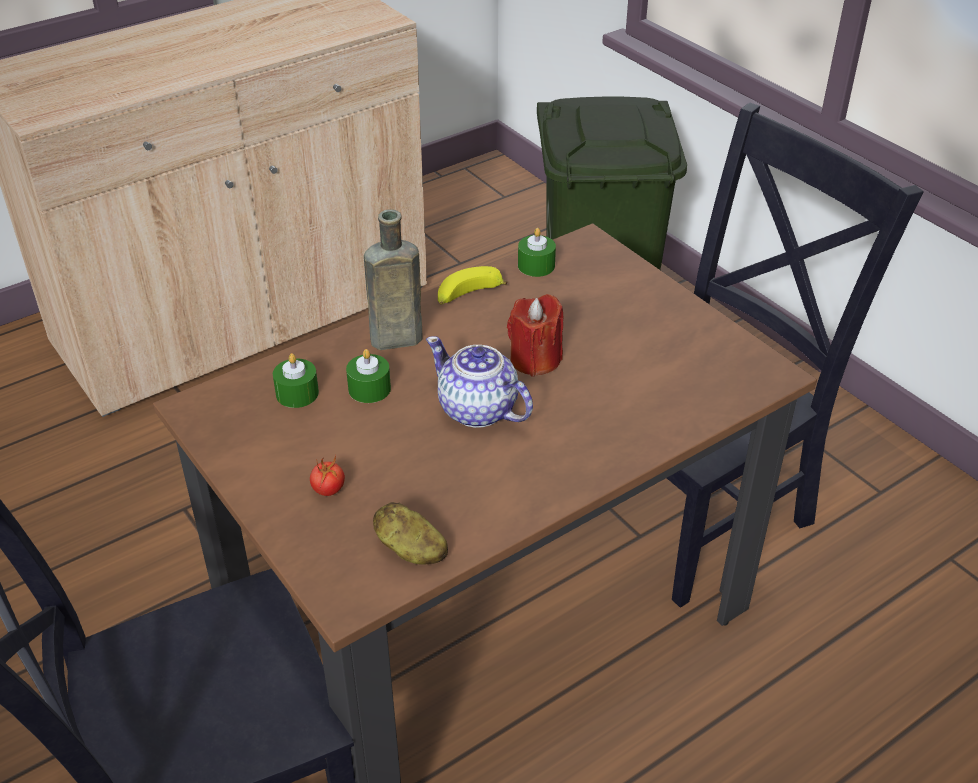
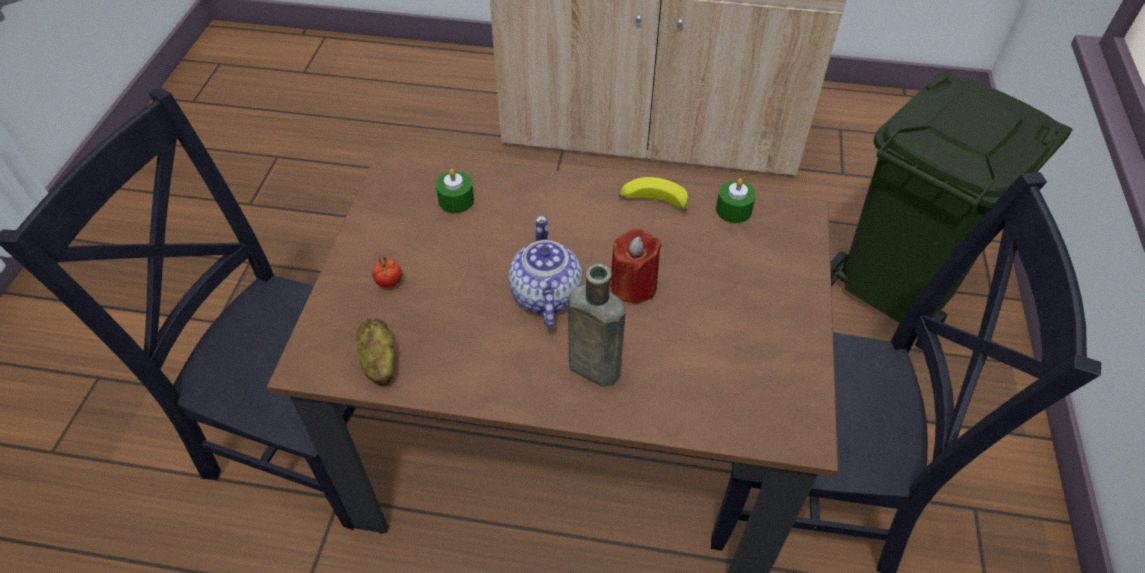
camera: 45 degrees right, 10 degrees up
(369, 389) = (500, 228): green candle -> none
(392, 340) = (559, 202): brown bottle -> brown bottle (590, 367)

